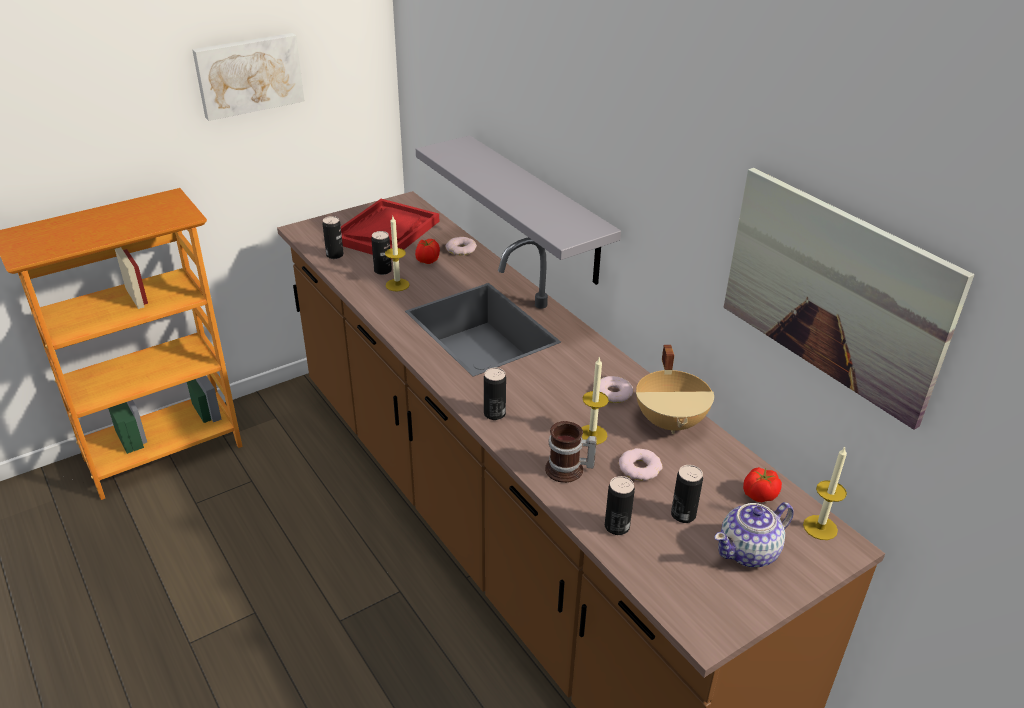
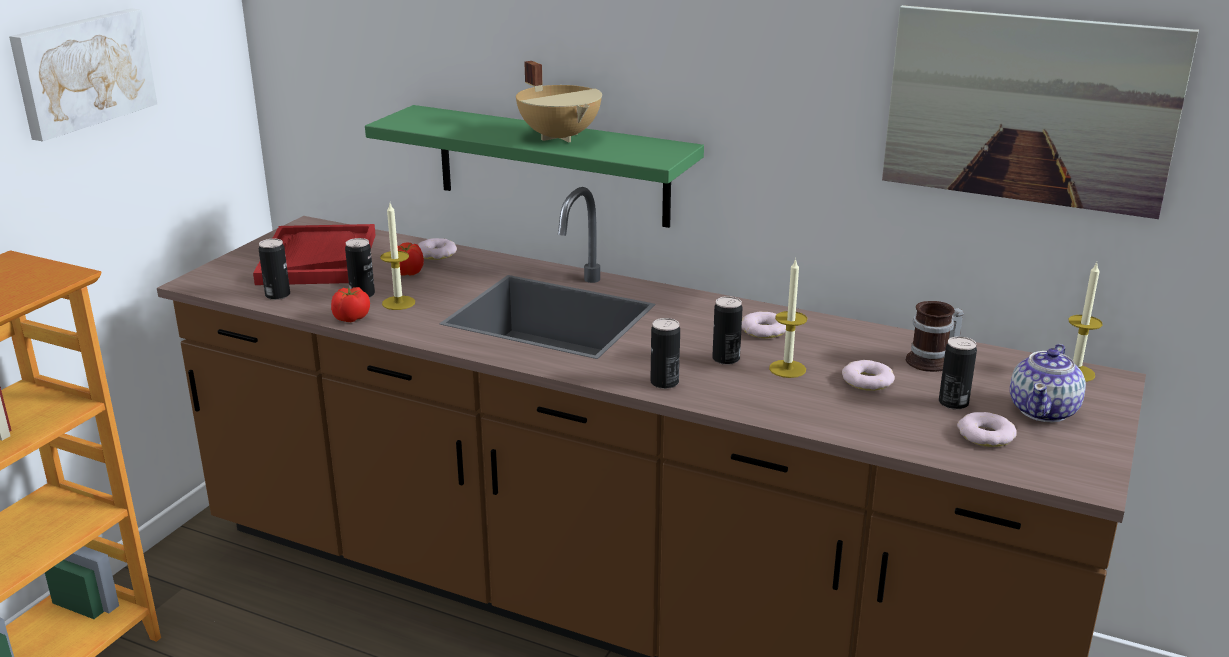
camera: 30 degrees left, 10 degrees down
(537, 209) = (552, 166): grey shelf -> green shelf
(568, 471) = (803, 405): mug -> mug (933, 361)
(617, 527) = (907, 433): can -> can (726, 359)
(671, 422) = (848, 336): beige cooking pot -> beige cooking pot (560, 137)
(674, 554) = (985, 435): none -> donut
(759, 495) = (997, 366): tomato -> tomato (351, 318)

